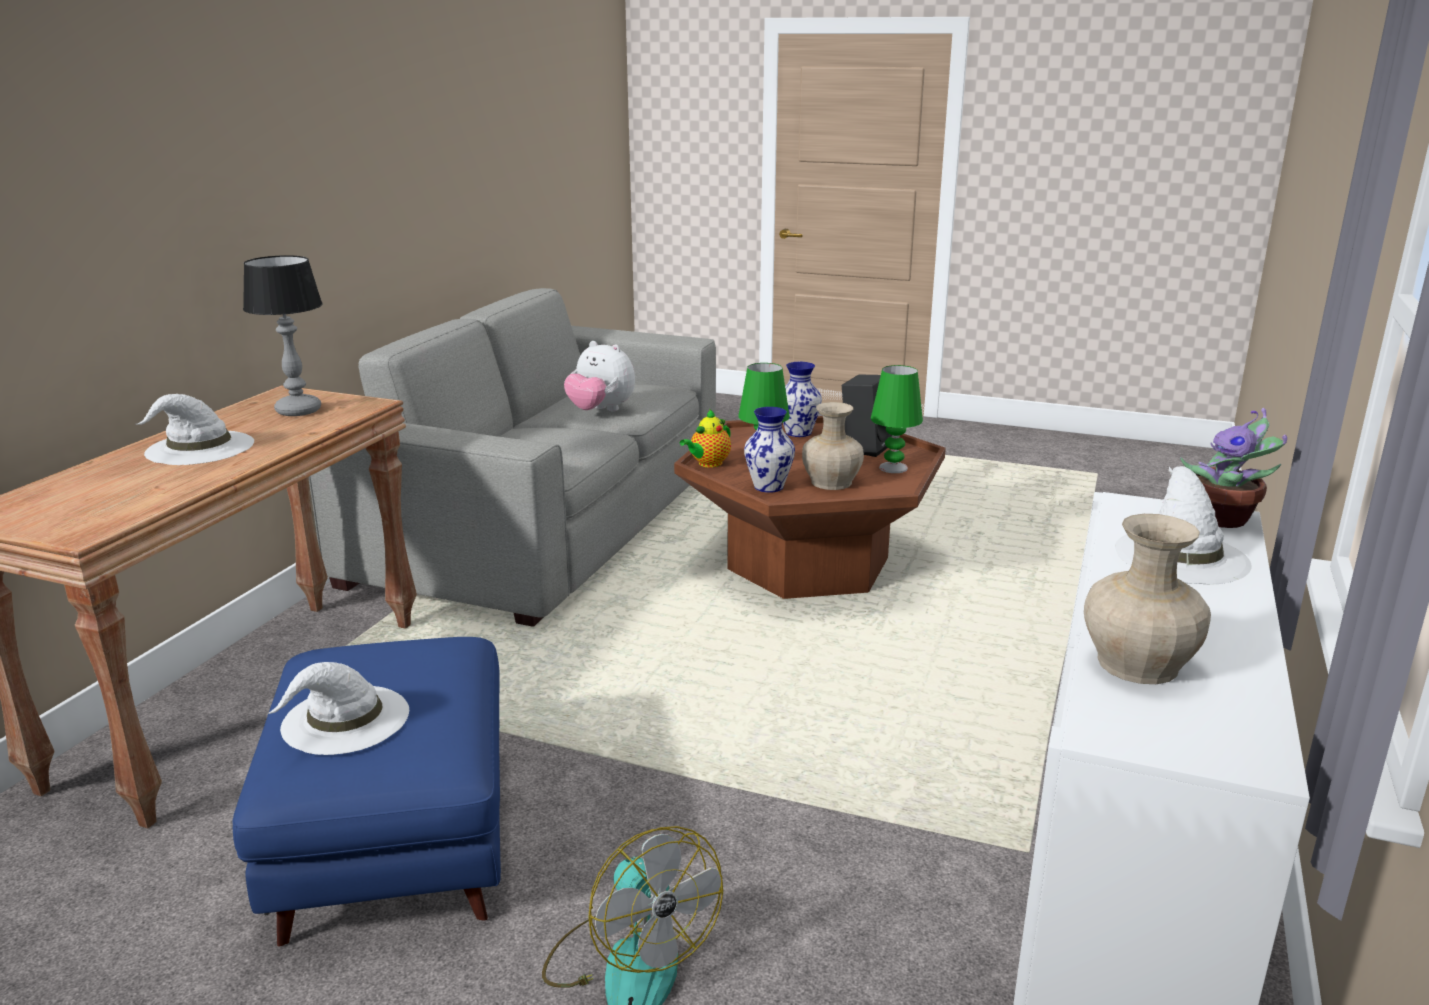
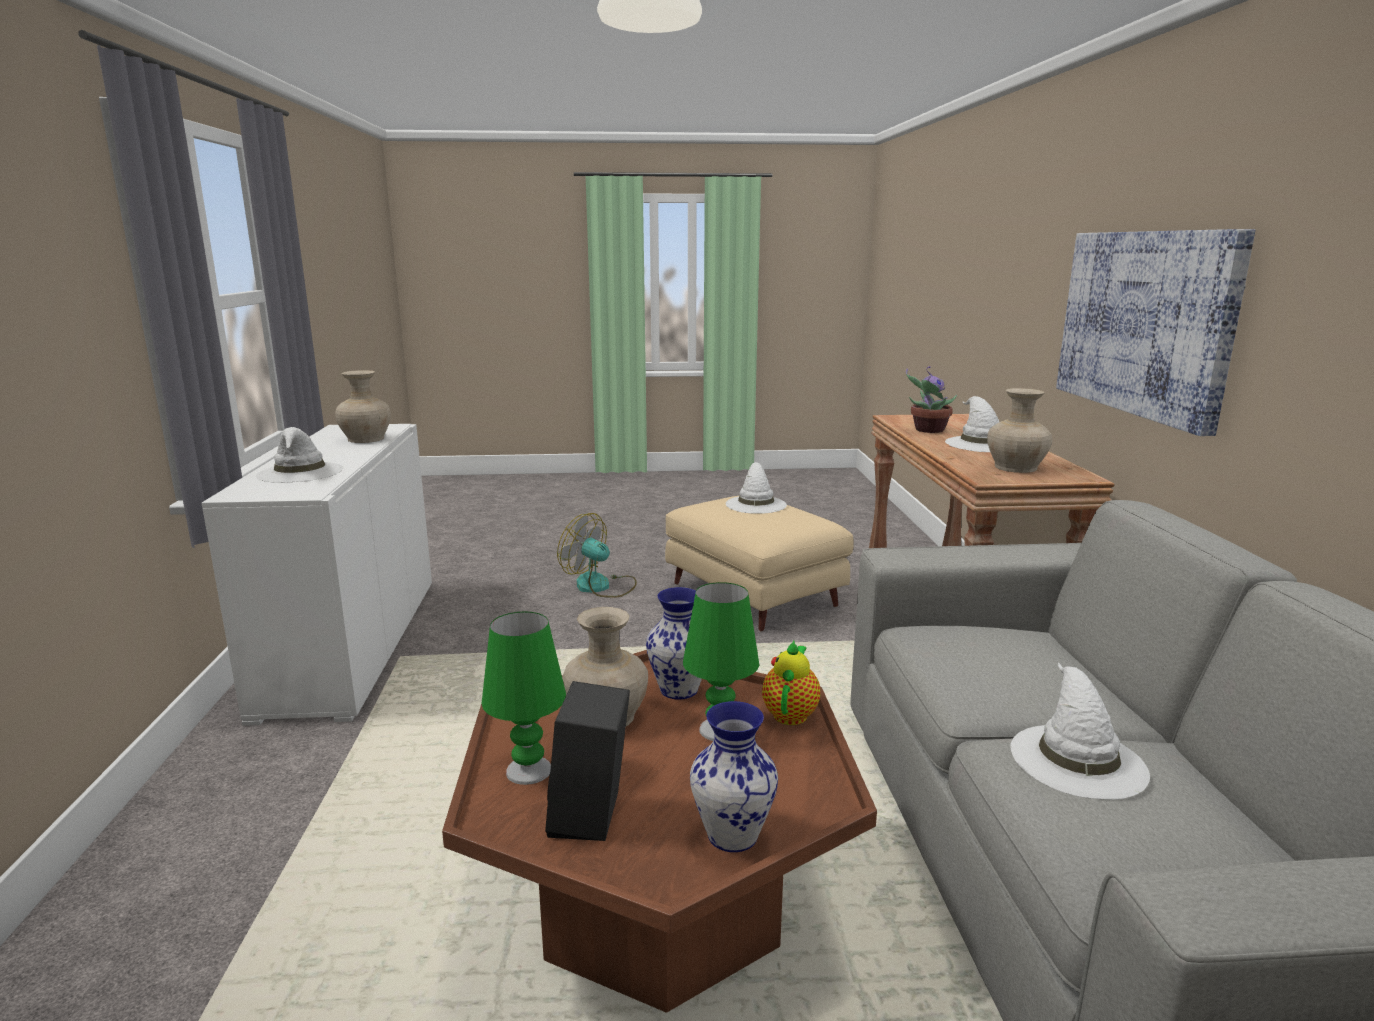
camera: 155 degrees right, 5 degrees down
(237, 224) = (1146, 322): none -> picture
(299, 410) = (1015, 467): table lamp -> beige vase
(397, 840) = (752, 595): blue ottoman -> beige ottoman
(600, 411) = (1076, 759): plush toy -> white hat
(1224, 519) = (241, 493): potted plant -> potted plant (927, 430)

